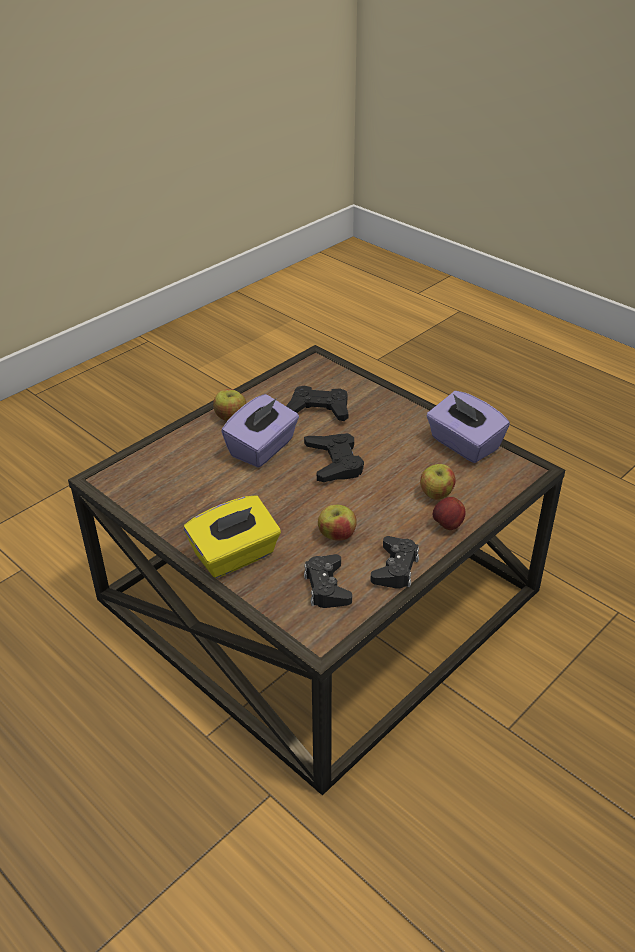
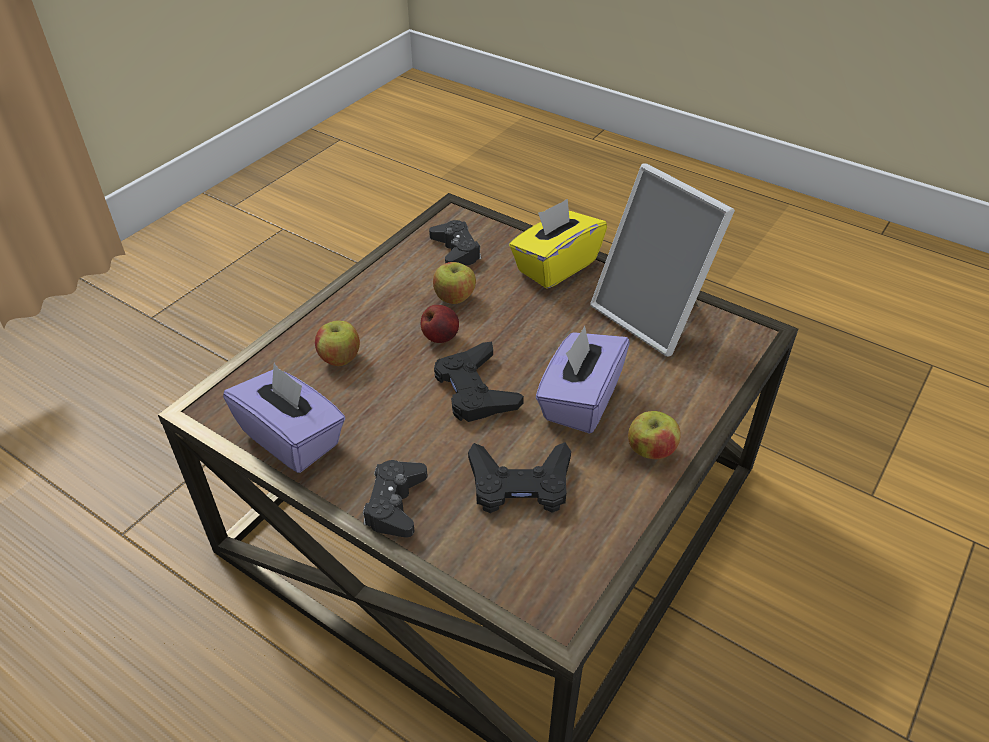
camera: 170 degrees right, 5 degrees up
(175, 499) = (653, 316): none -> picture frame
(395, 568) = (389, 271): black game controller -> black game controller (395, 504)
(447, 525) = (330, 319): apple -> apple (440, 337)

